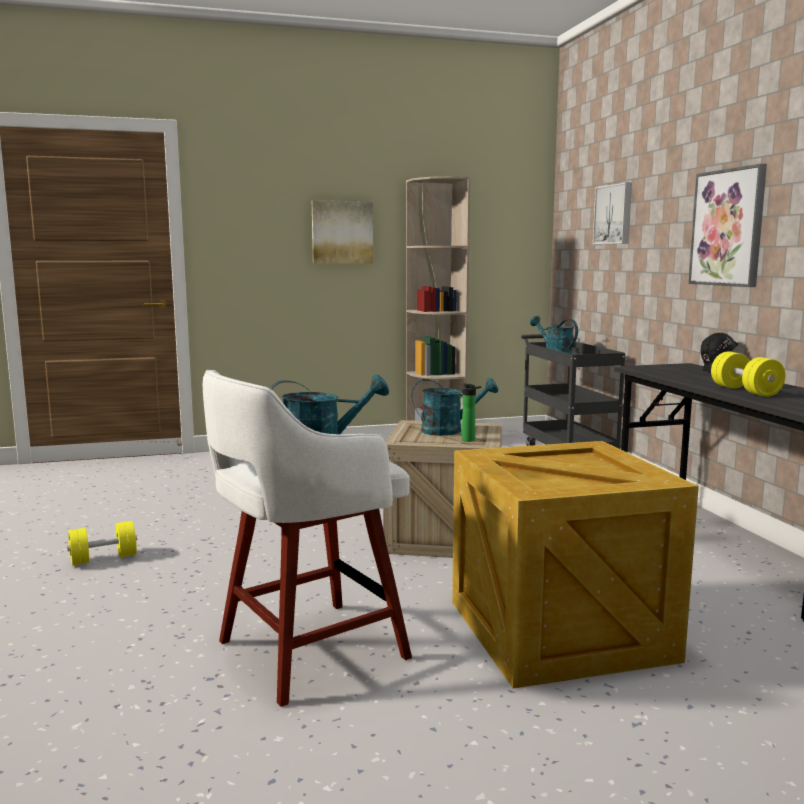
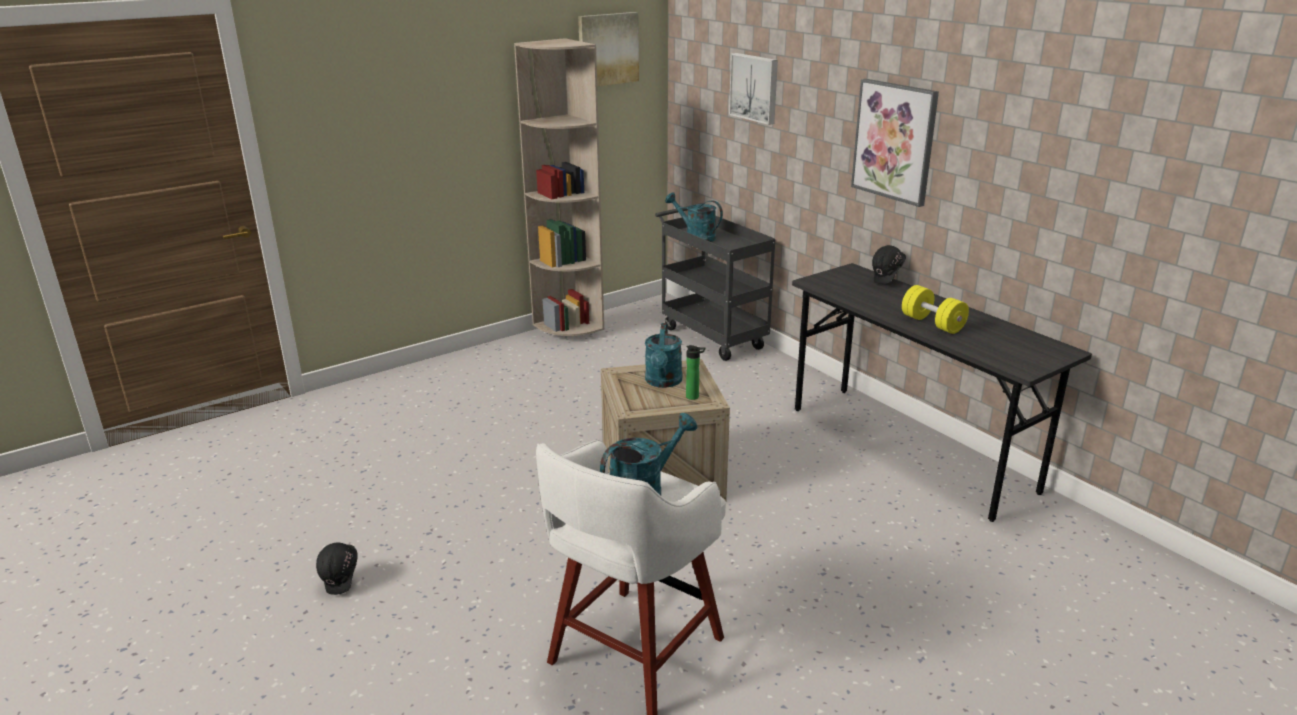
camera: 20 degrees left, 15 degrees up
(104, 558) = (342, 584): yellow dumbbell -> black hard hat
(342, 232) = (446, 113): picture -> picture (607, 49)
(449, 431) = (663, 382): turquoise watering can -> turquoise watering can turned 120 degrees clockwise
(563, 631) = (824, 576): crate -> none

